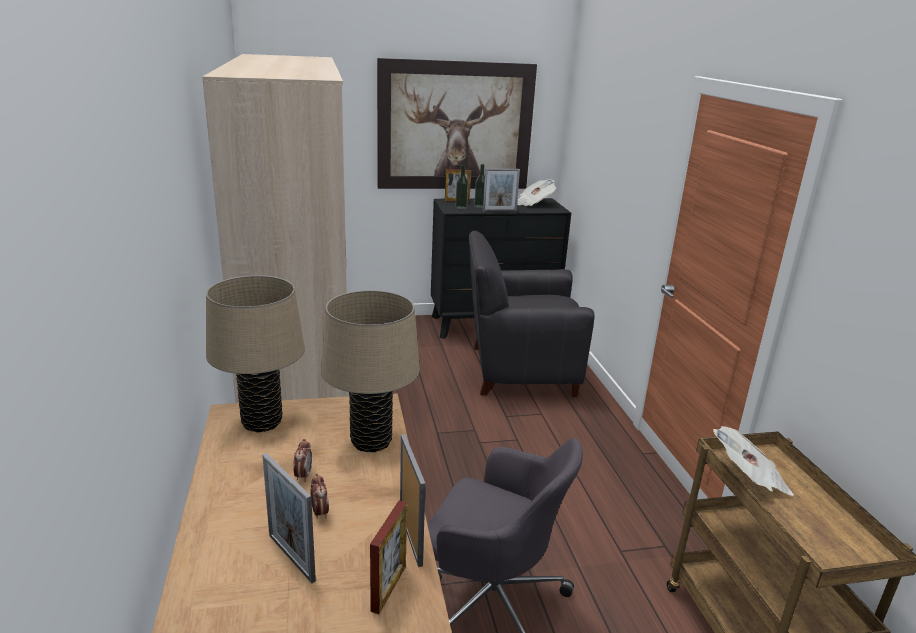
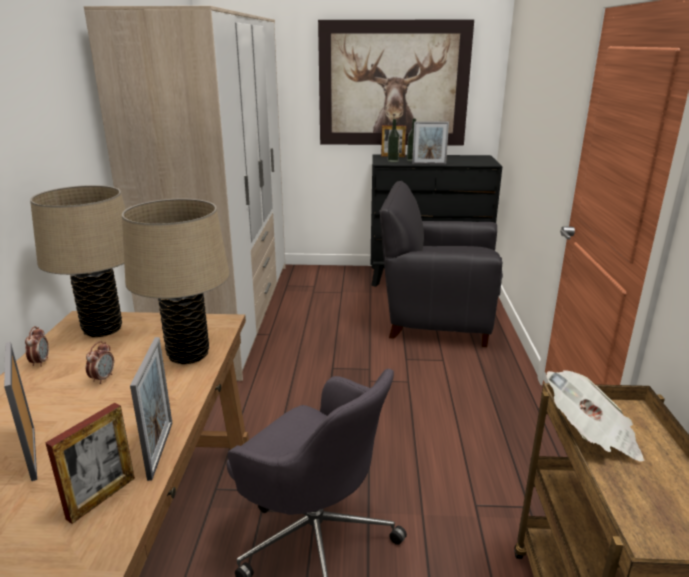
camera: 15 degrees right, 0 degrees up
(320, 512) = (92, 414): alarm clock -> alarm clock (40, 362)
(533, 203) = (468, 159): newspaper -> none

